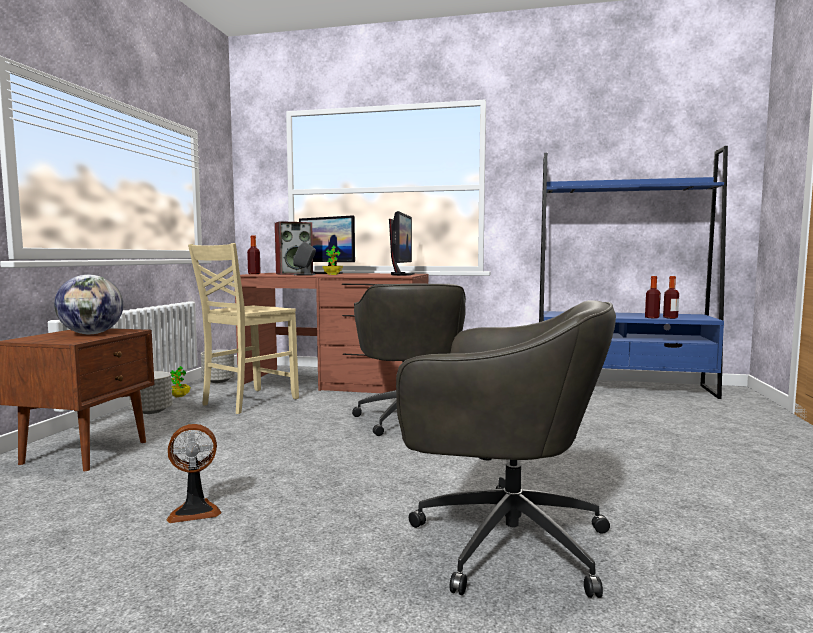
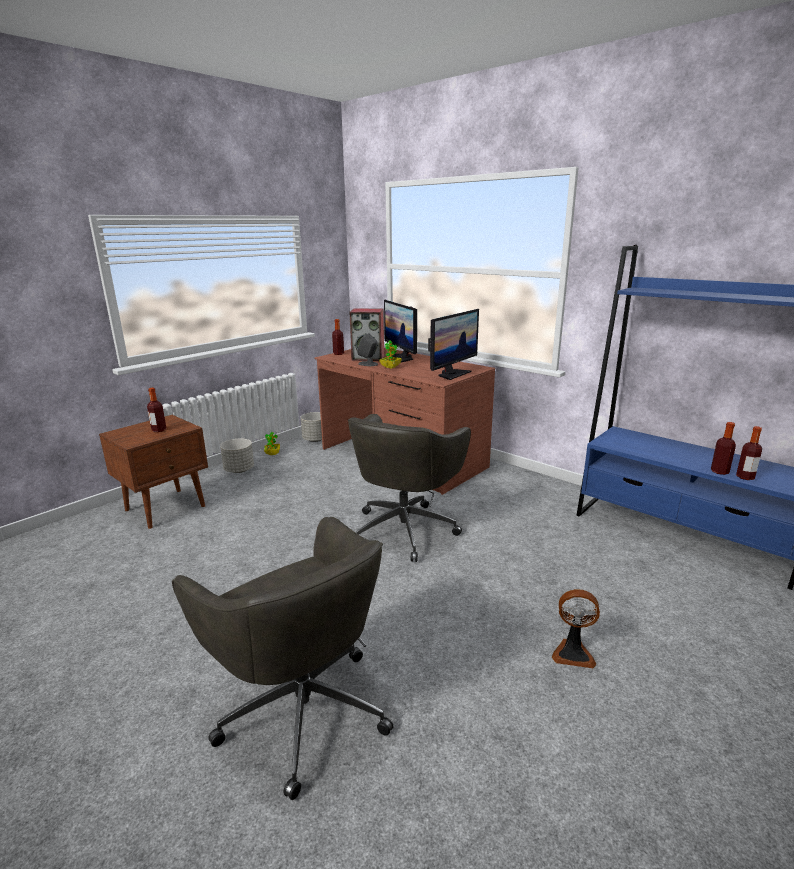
camera: 30 degrees right, 15 degrees up
(91, 334) = (159, 430): globe -> bottle
(195, 511) = (164, 591): fan -> fan (573, 653)
(248, 401) = (309, 472): beige chair -> none

